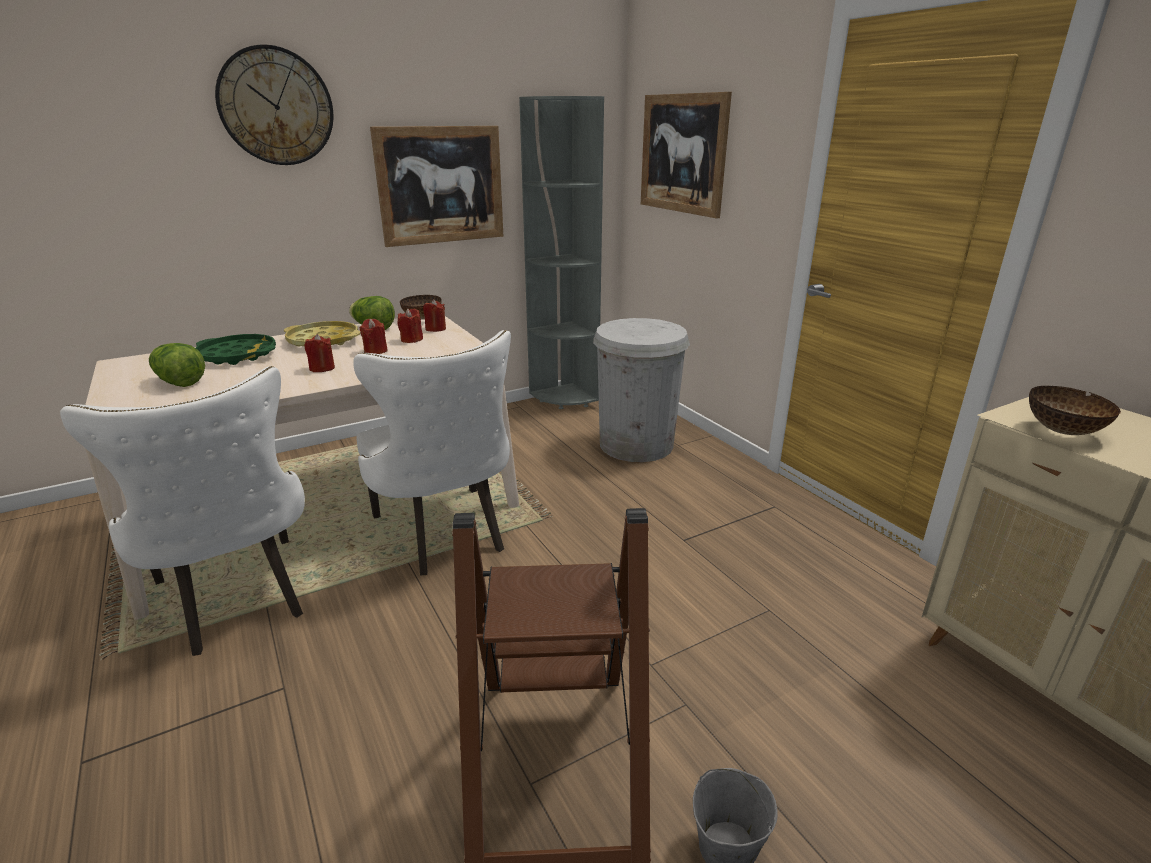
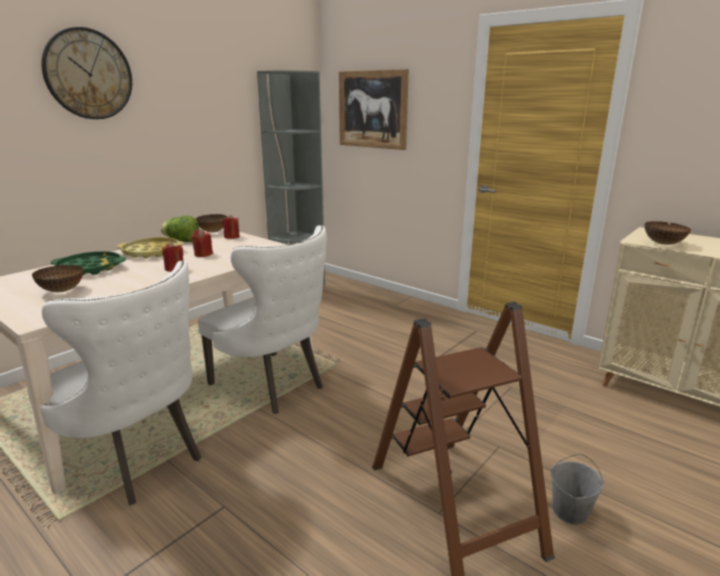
camera: 20 degrees left, 5 degrees down
(179, 382) = (62, 291): lettuce -> bowl
(411, 339) = (222, 245): red candle -> none
(441, 185) = (207, 134): picture -> none
(636, 444) = (367, 309): white trash can -> none

